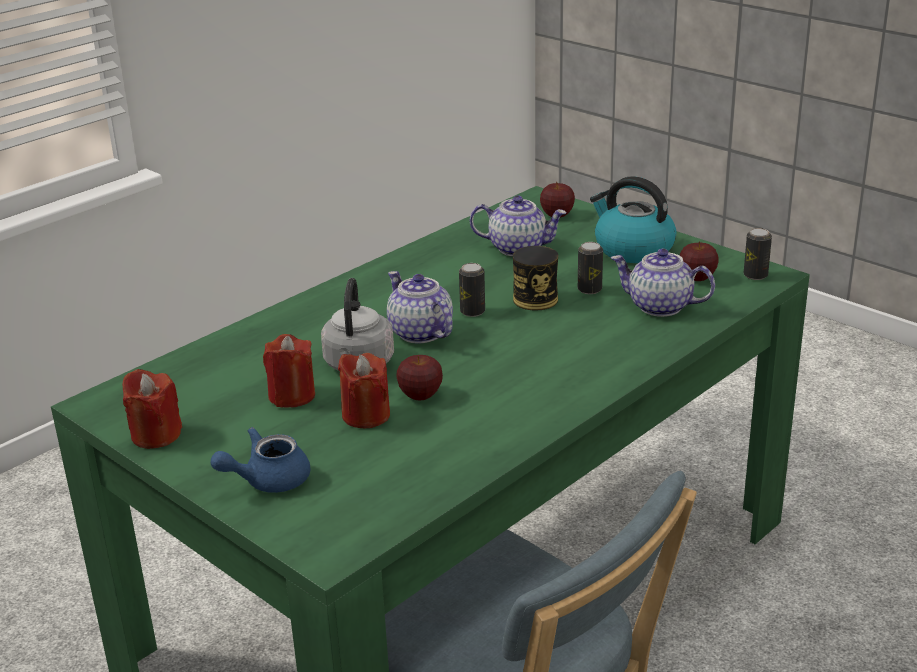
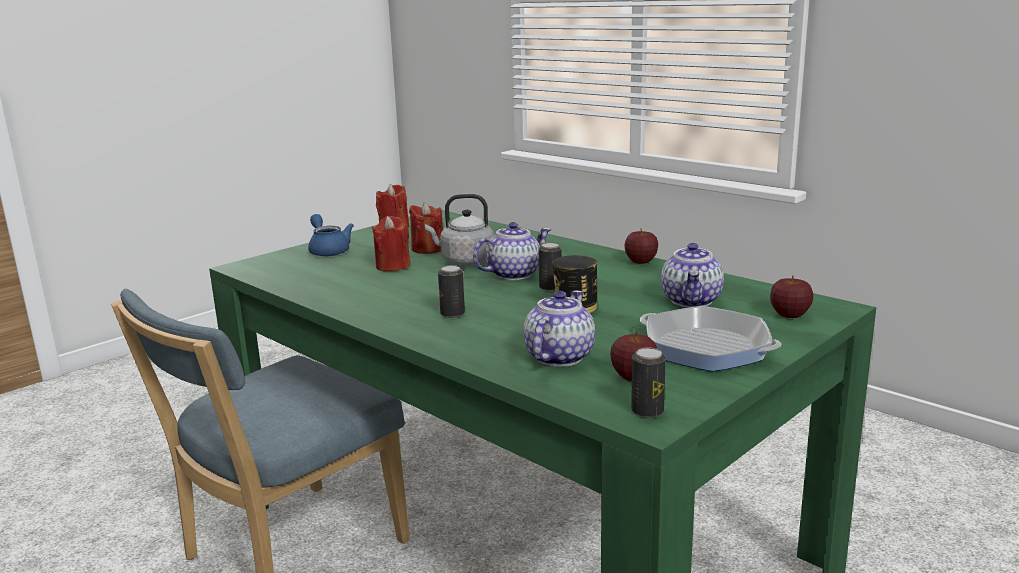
camera: 90 degrees right, 10 degrees down
(420, 395) = (414, 278): apple -> apple (641, 262)
(589, 289) = (598, 328): can -> can (452, 314)
(632, 249) = (706, 348): kettle -> frying pan

